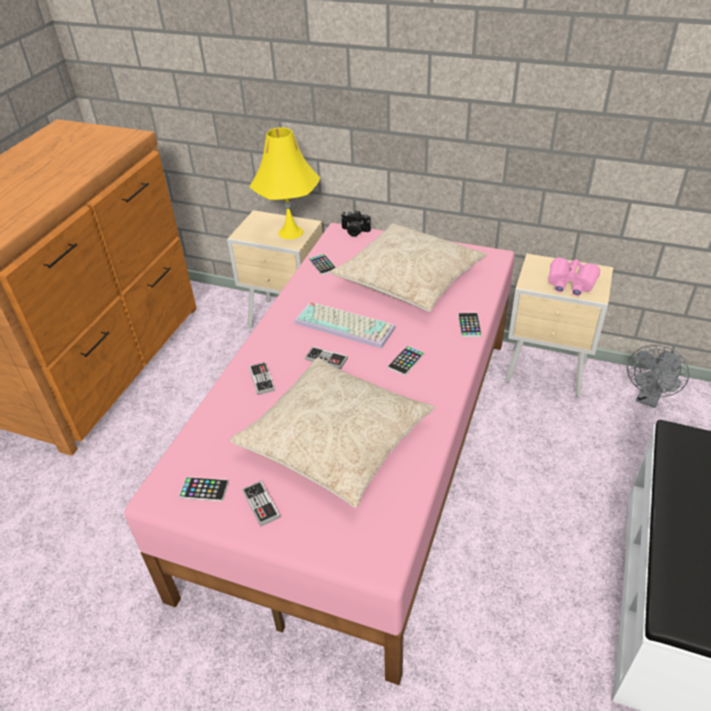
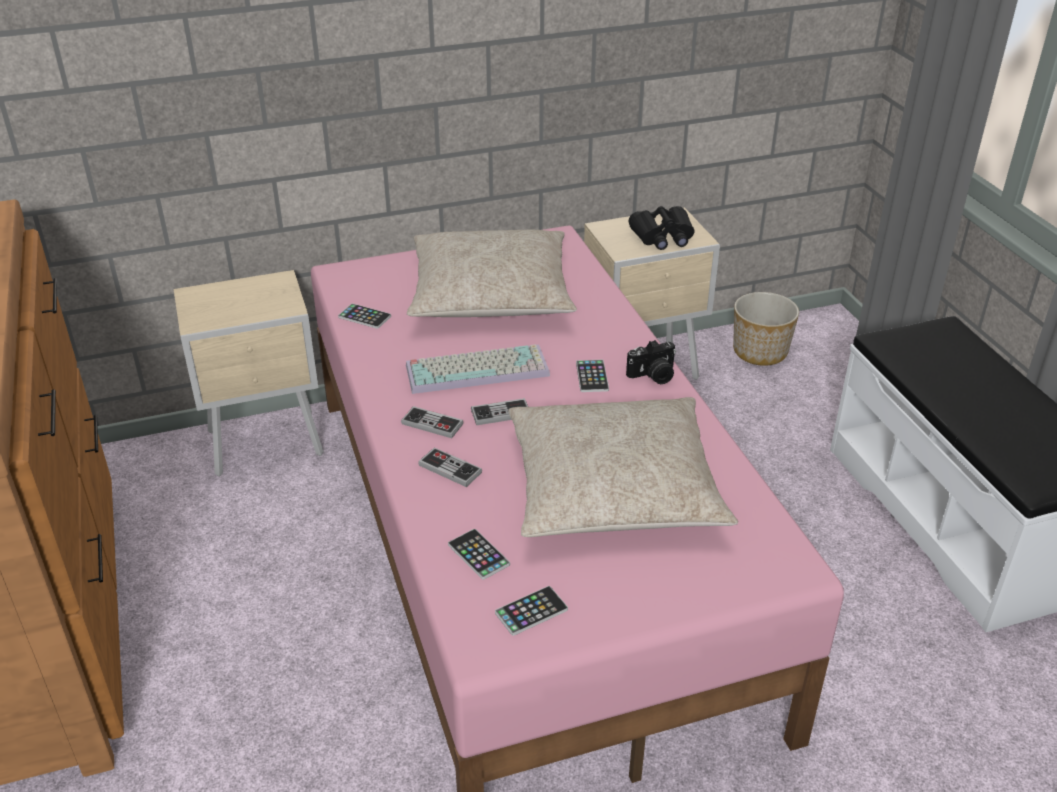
camera: 40 degrees left, 5 degrees down
(261, 504) = (614, 588): game controller -> game controller (432, 424)
(291, 232) = (267, 297): yellow table lamp -> none
(354, 231) = (359, 266): camera -> camera (653, 376)
(469, 325) = (615, 314): phone -> phone (478, 555)
(571, 283) = (663, 236): pink binoculars -> black binoculars
(648, 399) = (760, 351): grey fan -> planter

